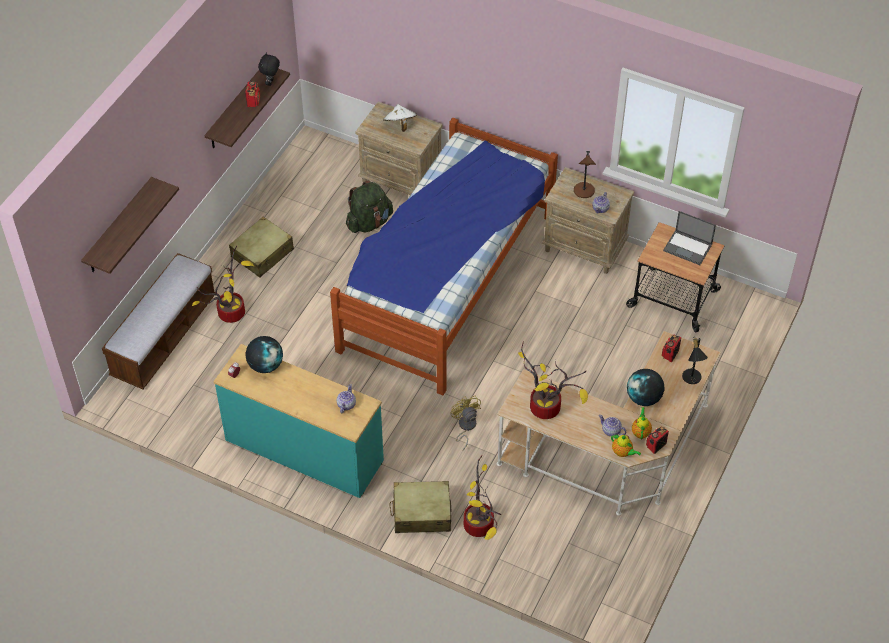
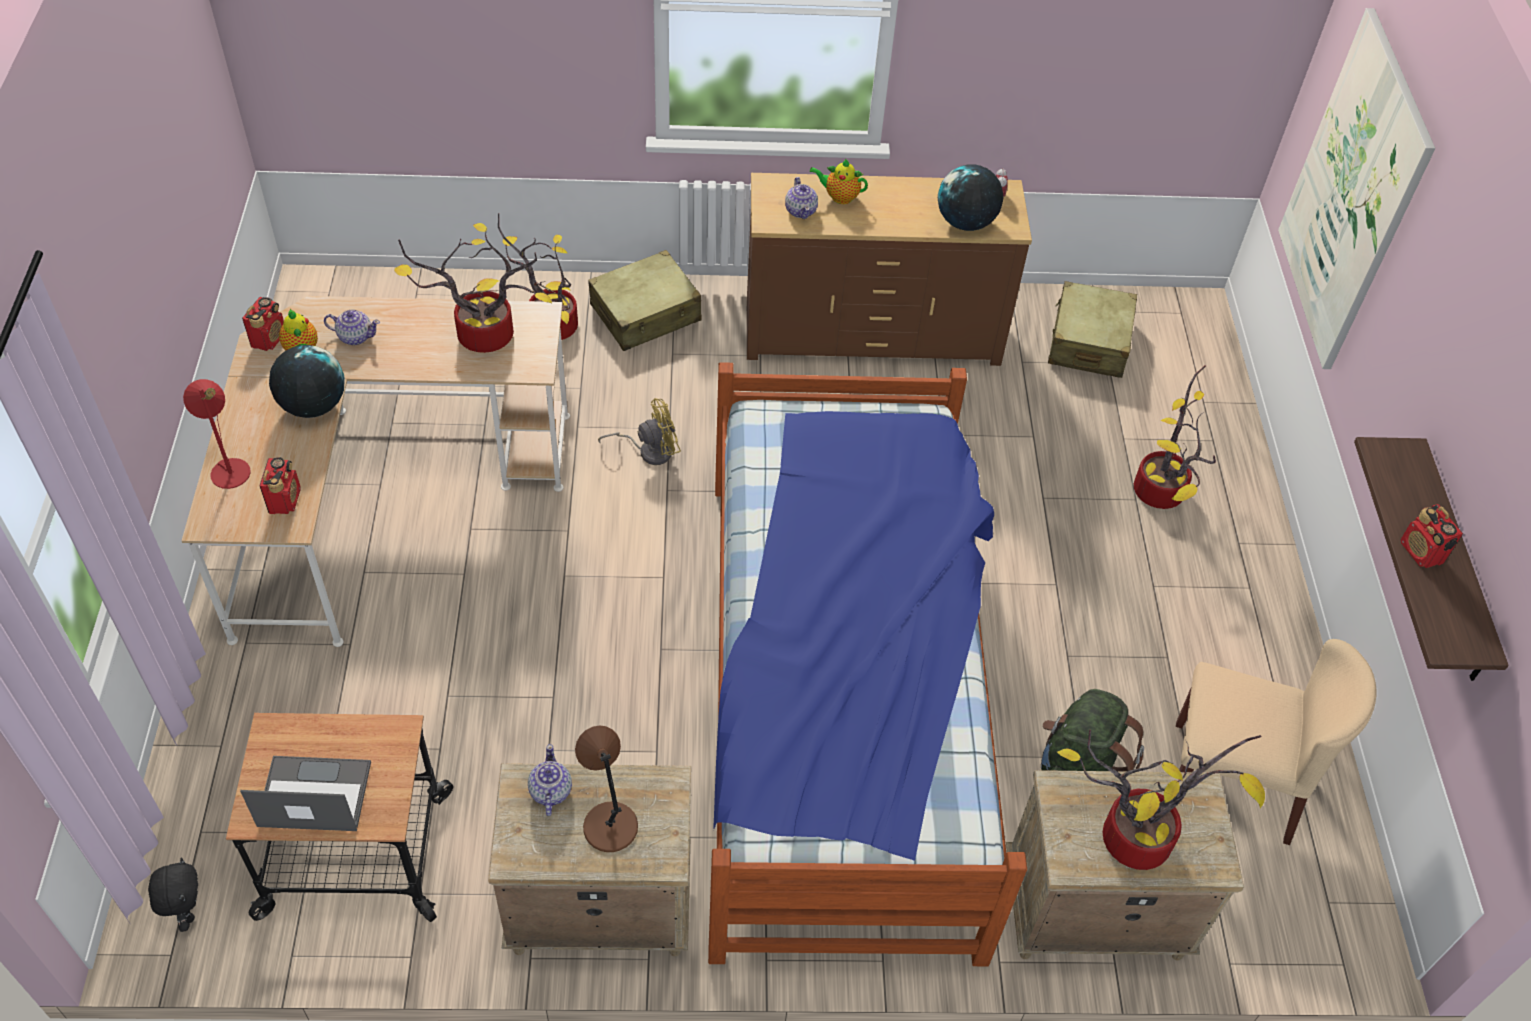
camera: 150 degrees right, 0 degrees up
(119, 227) = (1352, 194): shelf -> picture
(164, 337) = (1219, 414): bench -> none
(262, 253) = (1209, 618): beige suitcase -> beige suitcase (1088, 343)
(271, 82) = (1438, 617): black plush toy -> black plush toy (187, 912)
(304, 451) = (872, 333): turquoise dresser -> brown dresser
(311, 197) = (1233, 781): none -> beige chair
(400, 125) = (1140, 835): white hat -> potted plant
(465, 427) = (649, 451): yellow fan -> yellow fan turned 60 degrees counterclockwise
(623, 453) = (323, 311): teapot -> teapot (839, 197)
(691, 379) = (229, 467): black table lamp -> red table lamp

